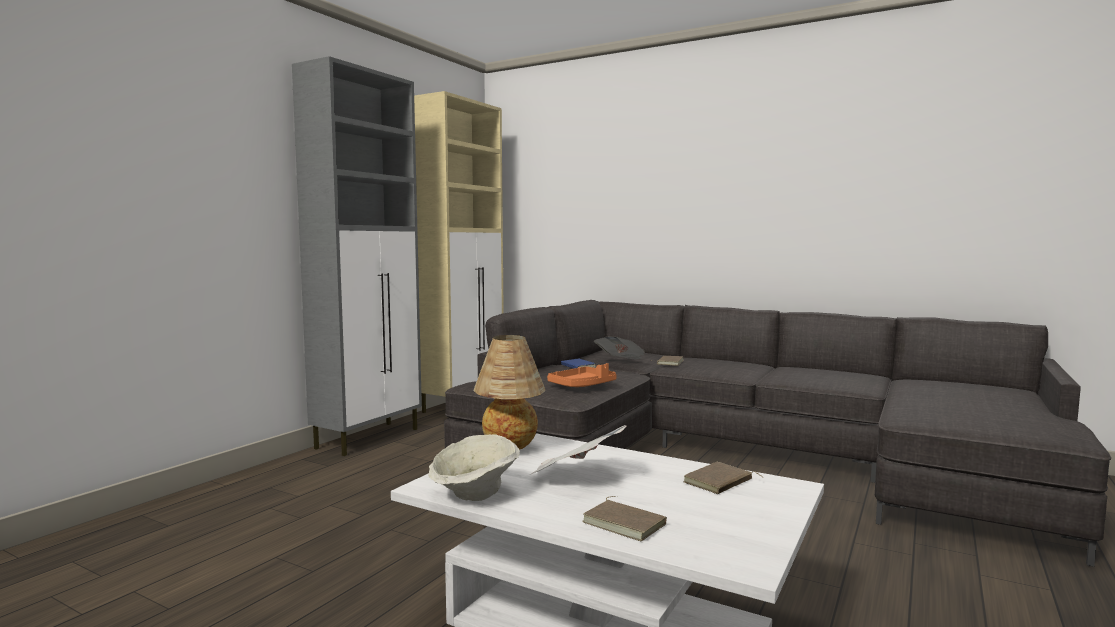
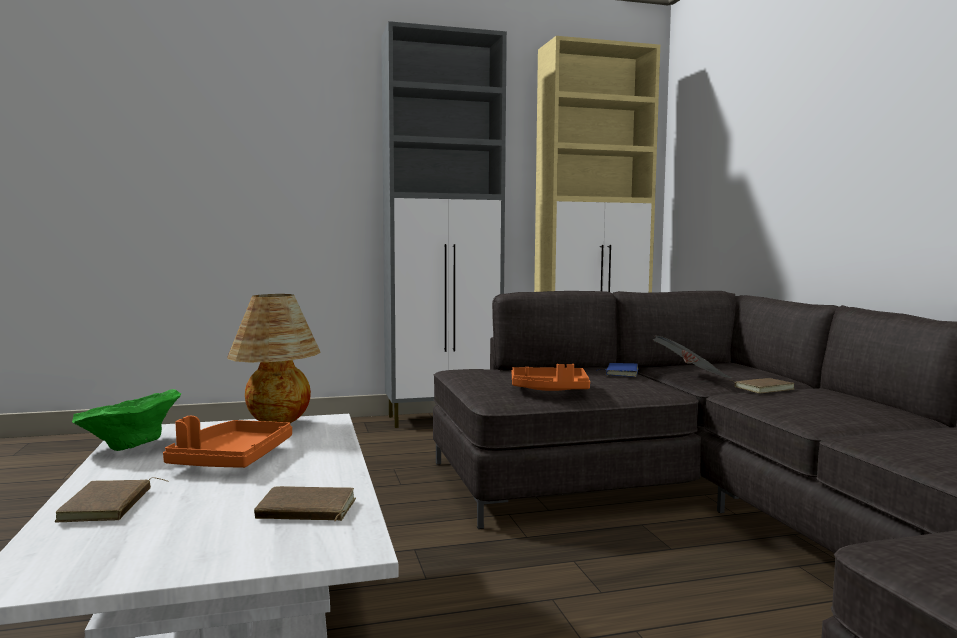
camera: 45 degrees right, 0 degrees up
(473, 495) = (130, 446): beige bowl -> green bowl
(576, 477) = (231, 459): newspaper -> orange tray

